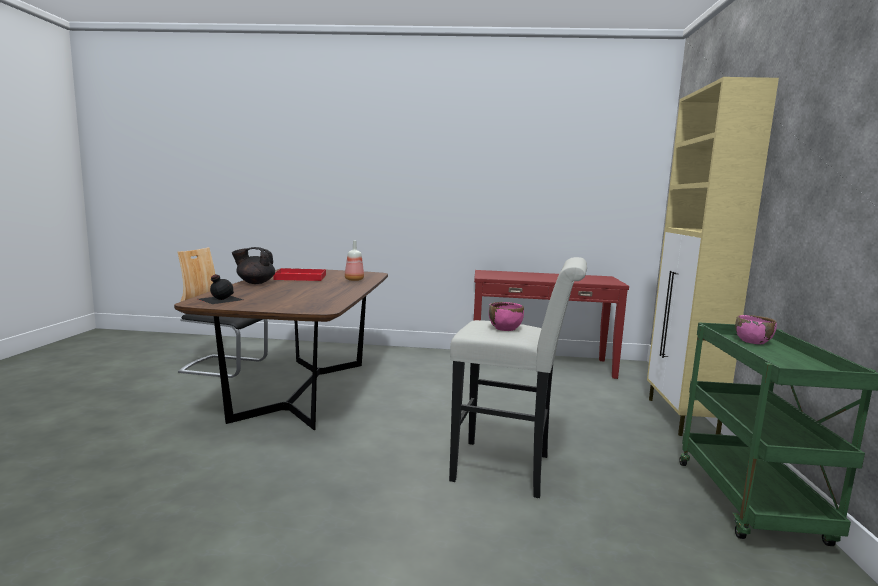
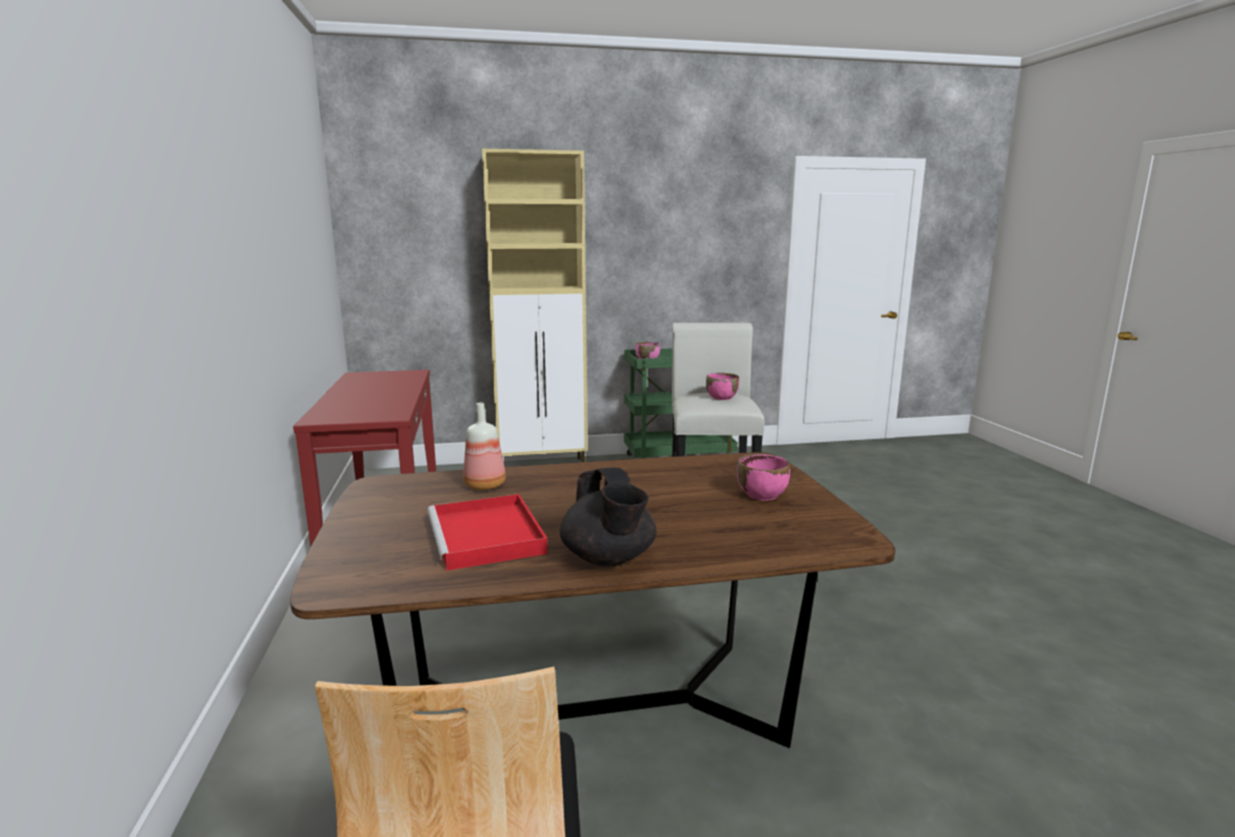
camera: 105 degrees left, 5 degrees up
(219, 299) = (803, 534): black bottle -> none
(271, 302) = (762, 495): none -> pink bowl

